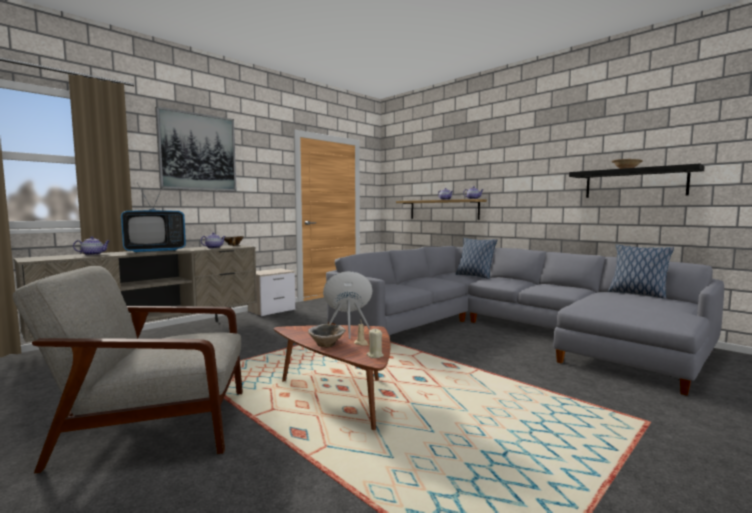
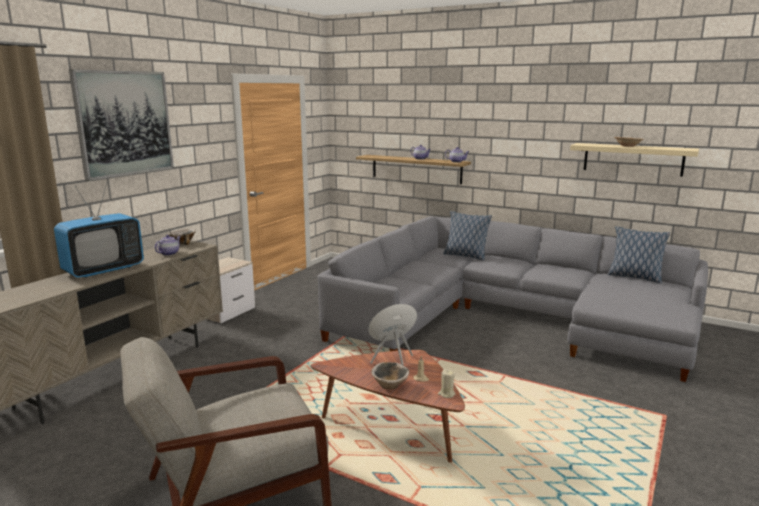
camera: 15 degrees left, 10 degrees up
(93, 254) = (36, 289): teapot -> none
(634, 183) = (633, 159): black shelf -> beige shelf

